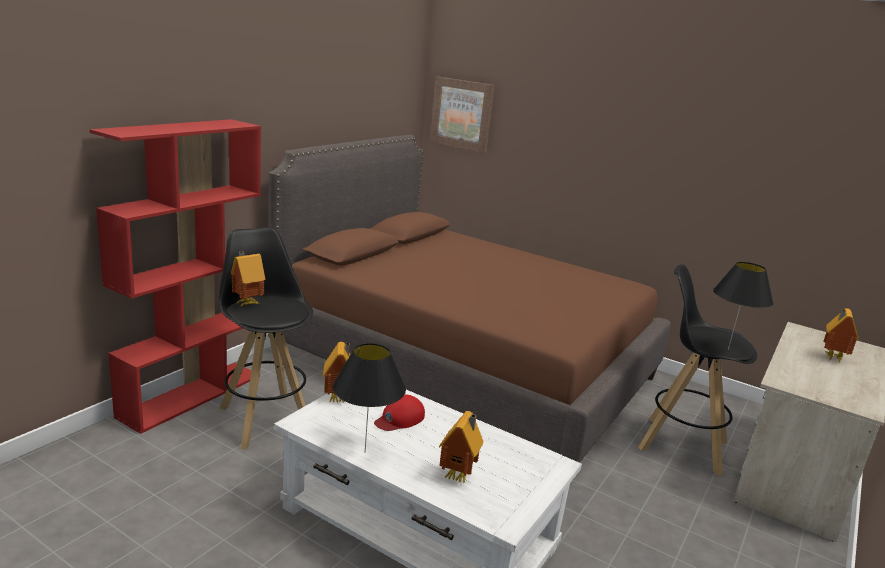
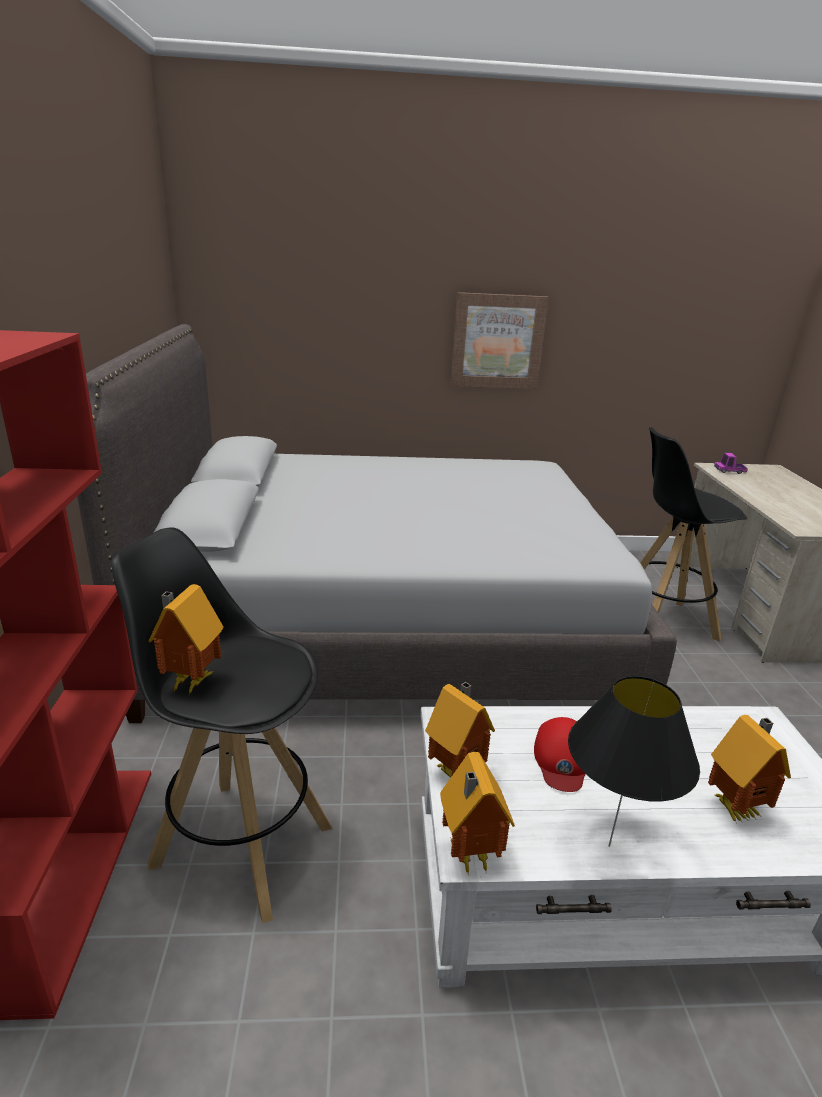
camera: 35 degrees left, 5 degrees up
(462, 114) = (246, 284): picture -> picture (497, 341)
(466, 365) = (387, 623): brown bed -> grey bed
(728, 349) = (724, 509): black table lamp -> none
(810, 335) = (729, 471): none -> toy truck
(832, 357) = (776, 487): toy house -> toy house (468, 856)

